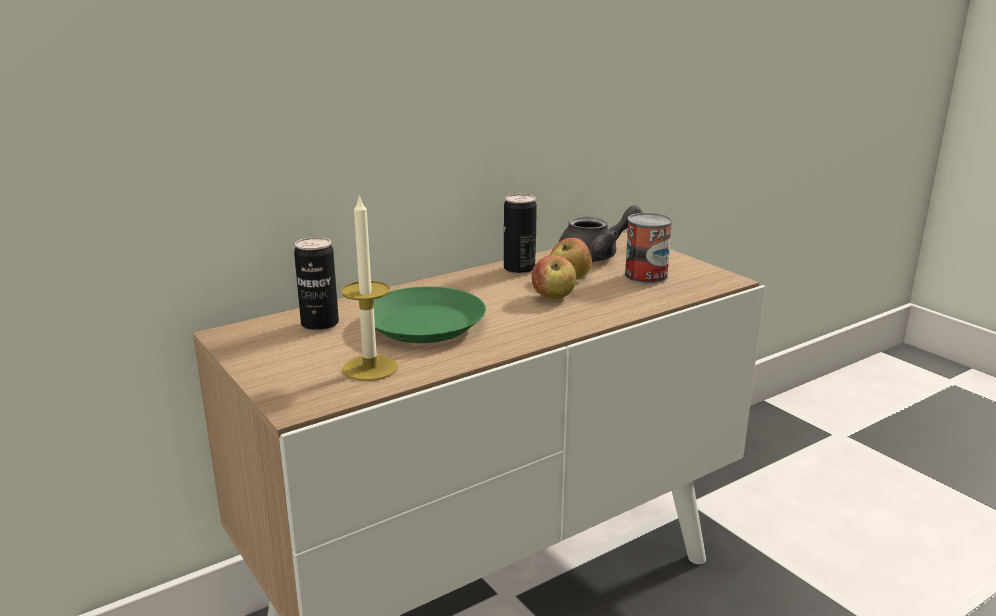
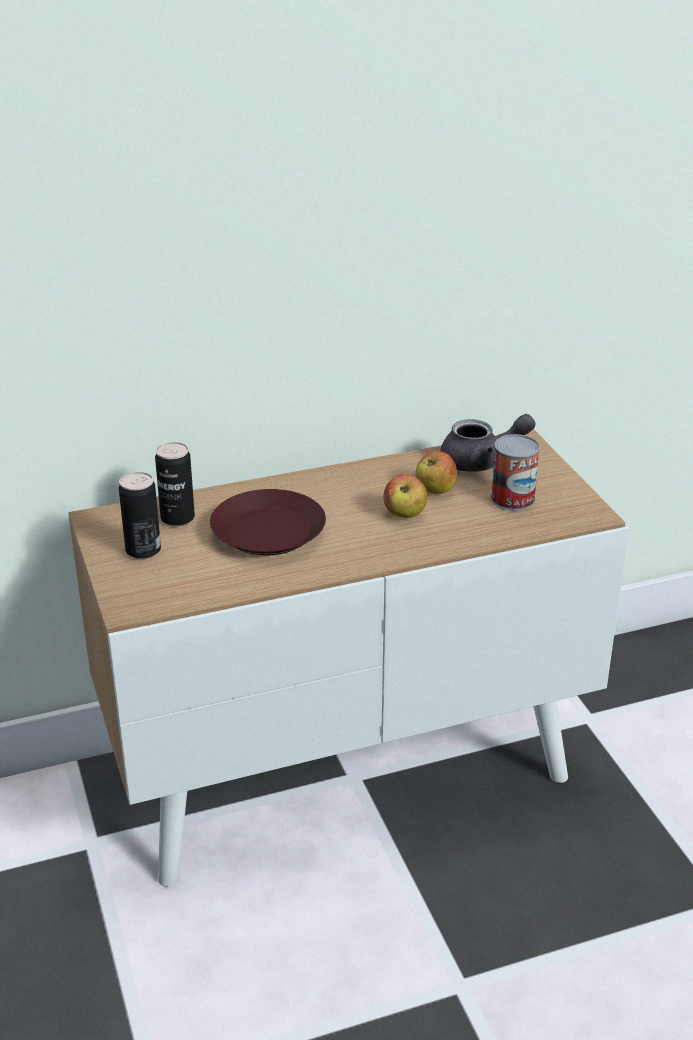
camera: 15 degrees right, 10 degrees up
(370, 368) = (201, 576): candle -> none
(423, 324) = (268, 531): green plate -> brown plate
(519, 269) = (392, 470): can -> can (143, 550)

